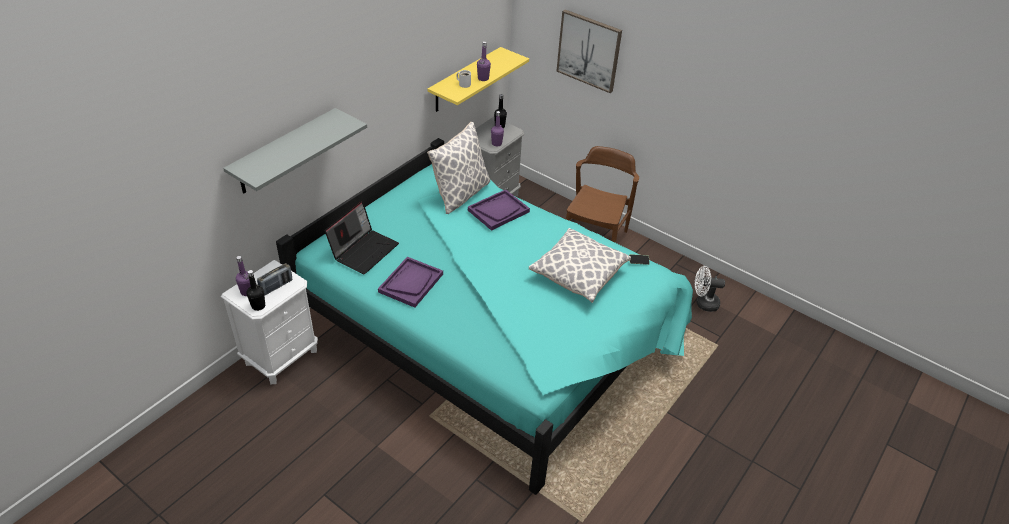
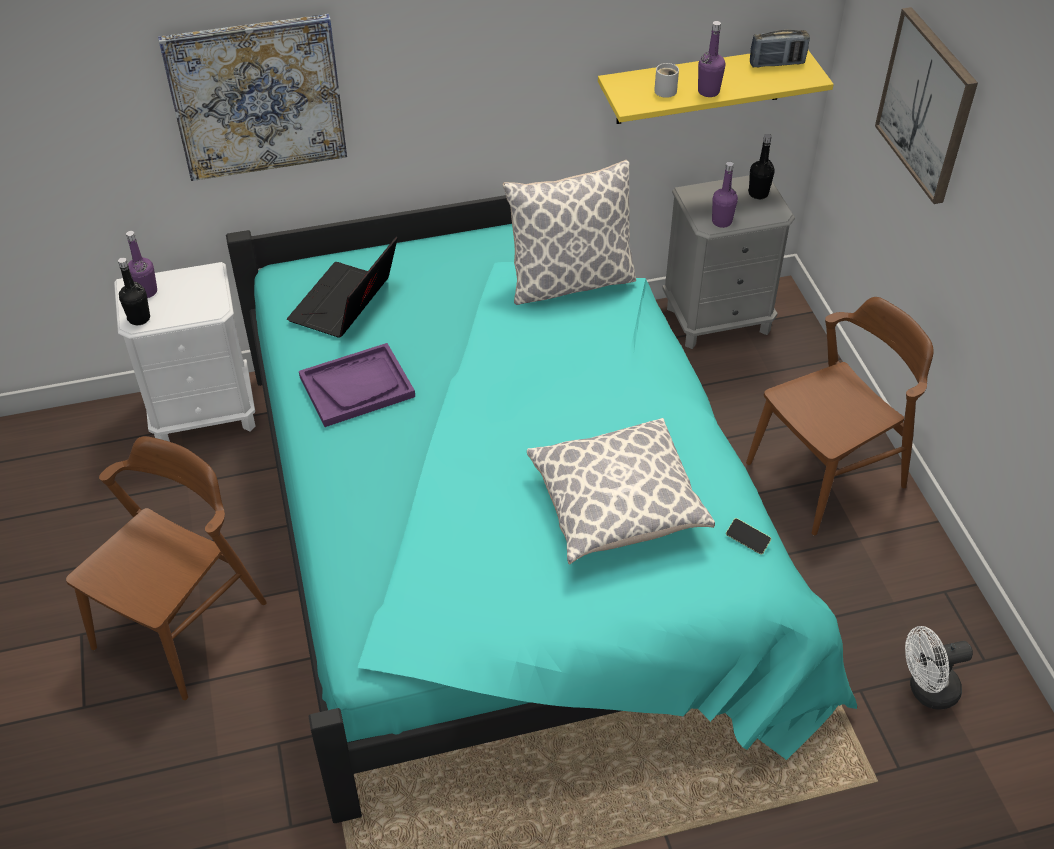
camera: 40 degrees right, 5 degrees up
(276, 286) = (186, 302): radio -> radio (777, 63)
(284, 152) = (257, 97): grey shelf -> picture
(364, 250) = (345, 304): laptop -> laptop turned 135 degrees clockwise
(374, 458) = (181, 625): none -> brown chair
(498, 211) = (599, 336): purple tray -> none
(703, 303) = (926, 691): white fan -> white fan turned 60 degrees counterclockwise

